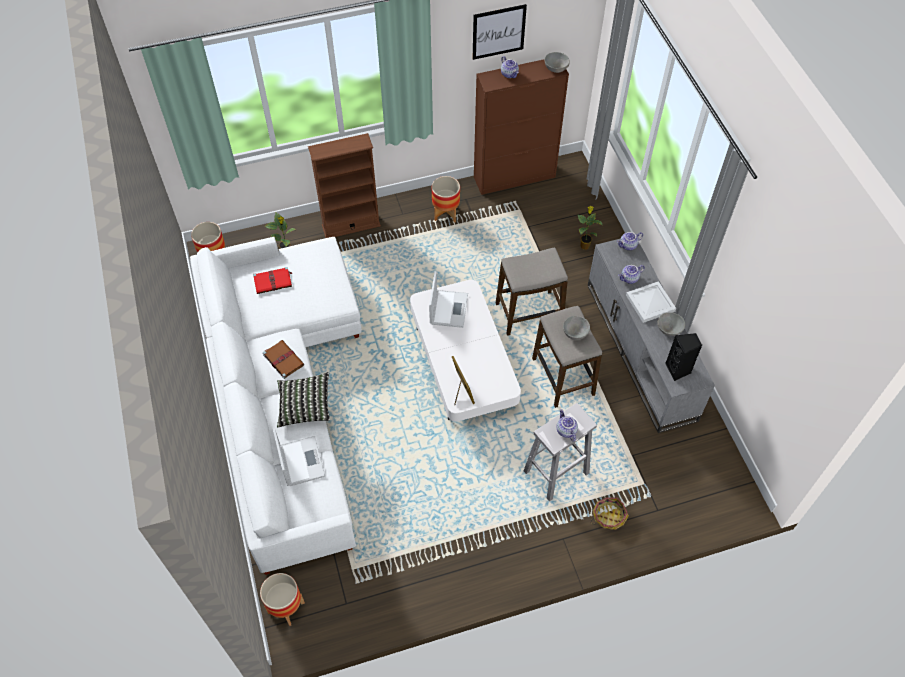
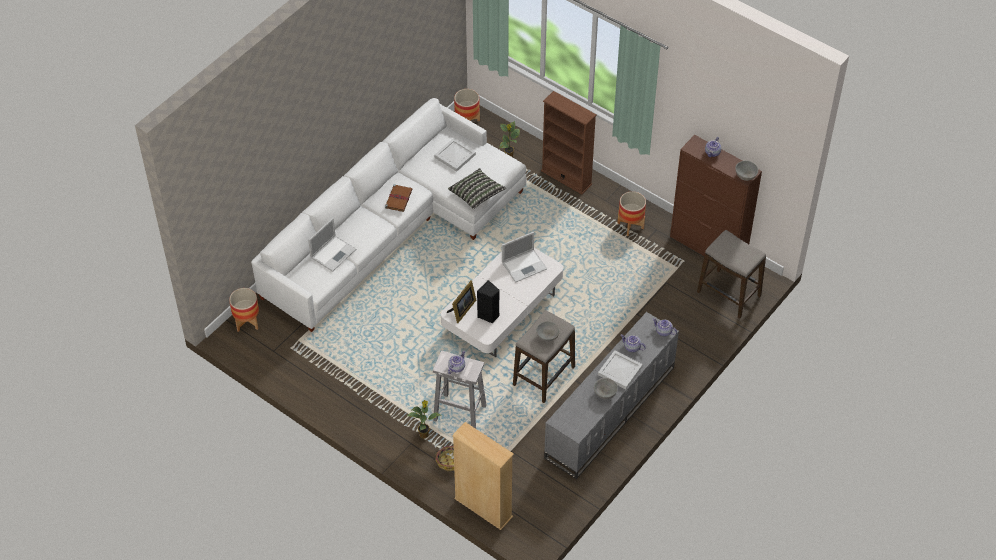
camera: 55 degrees right, 5 degrees down
(273, 281) = (455, 155): red book -> white tray
(304, 405) = (374, 231): pillow -> pillow (476, 194)
(498, 31) = (716, 114): picture -> none
(528, 313) = (583, 326): stool -> stool (728, 294)
(584, 245) = (680, 327): potted plant -> potted plant (424, 434)
(678, 370) = (573, 416): black speaker -> black speaker (489, 315)
(684, 519) = (483, 508): none -> beige bookcase

